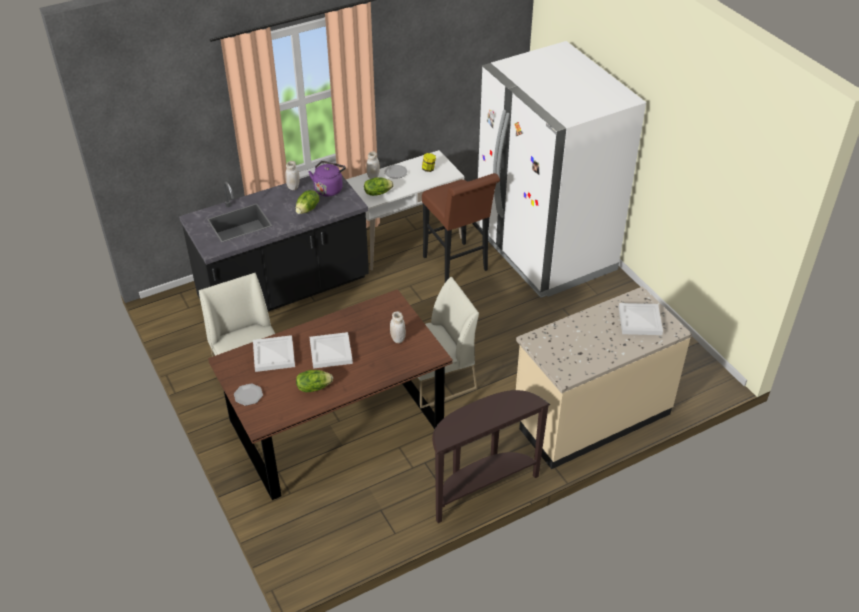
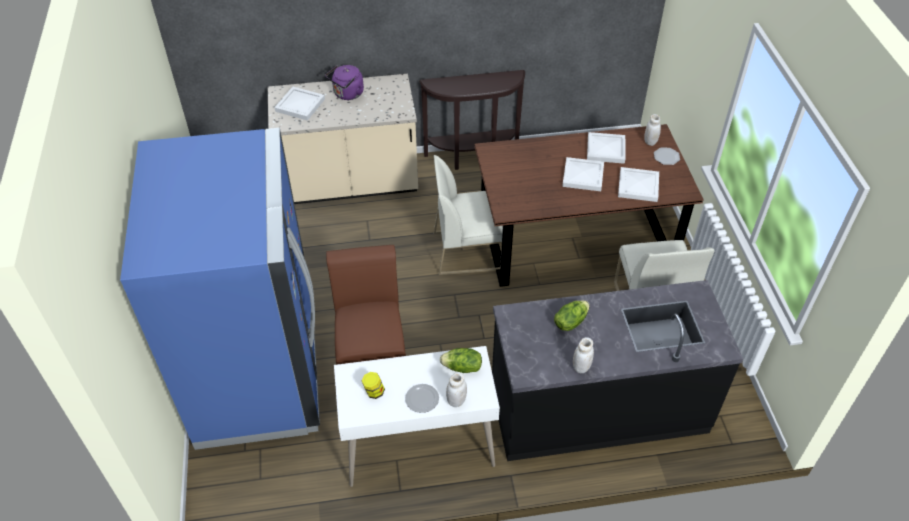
camera: 160 degrees left, 5 degrees up
(313, 387) = (606, 150): lettuce -> white tray
(329, 188) = (533, 350): purple kettle -> purple kettle (347, 94)
(398, 339) = (515, 172): white jar -> white jar (650, 142)
(544, 250) = (259, 373): white fridge -> blue fridge

